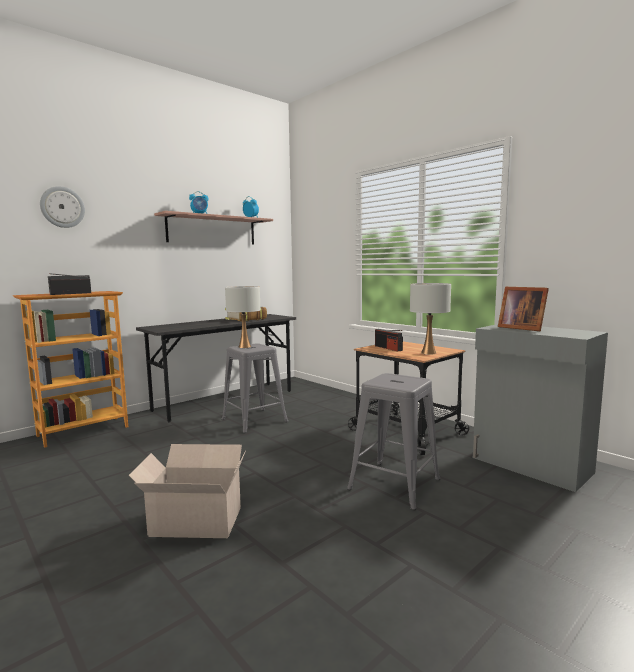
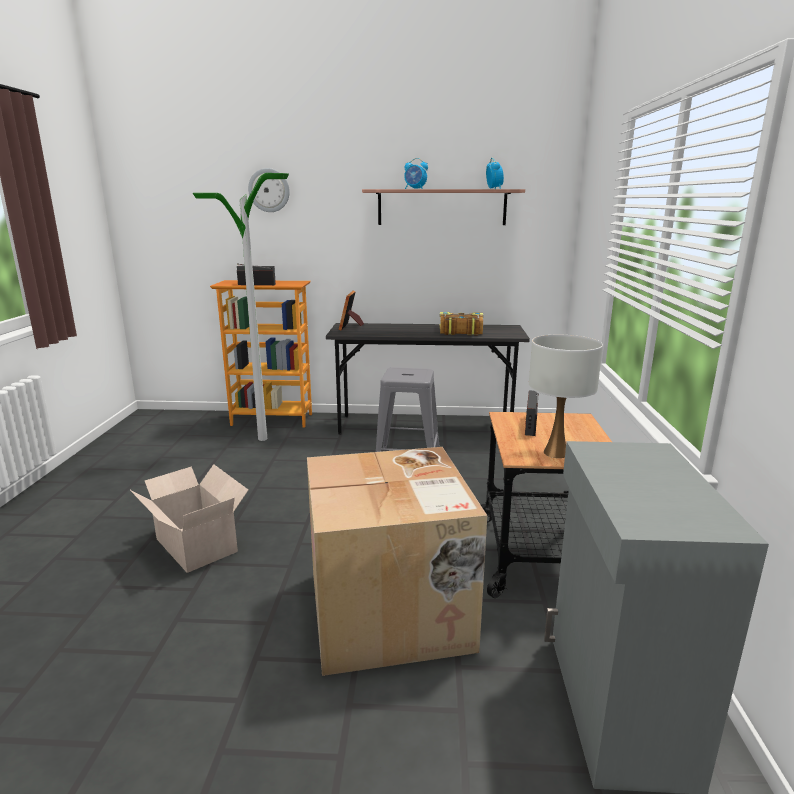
camera: 45 degrees right, 10 degrees up
(102, 444) = (262, 438): none -> floor lamp
(245, 347) = (403, 371): white table lamp -> none
(394, 484) = (391, 611): grey stool -> cardboard box
(520, 328) = (636, 467): picture frame -> picture frame (351, 326)

